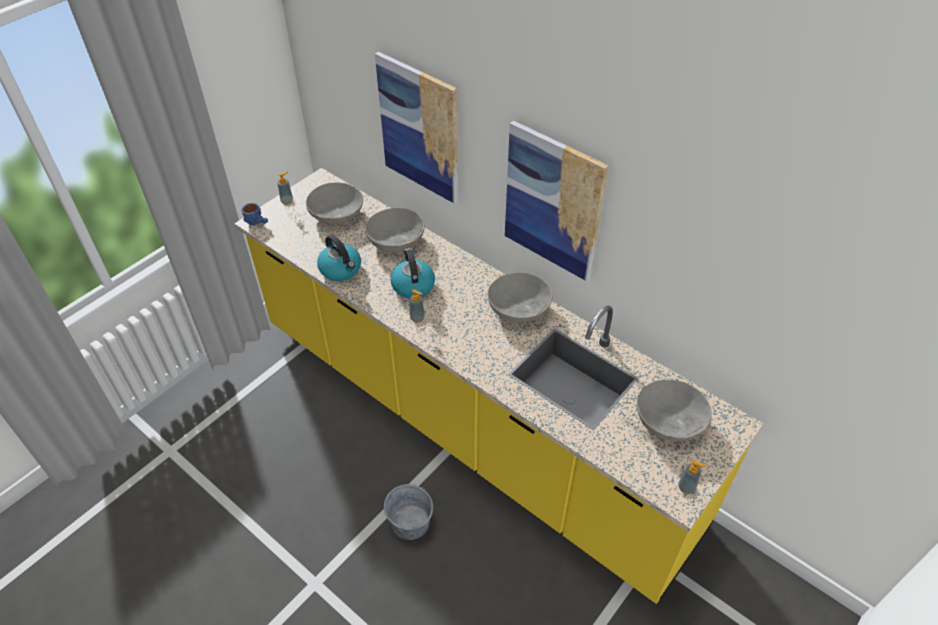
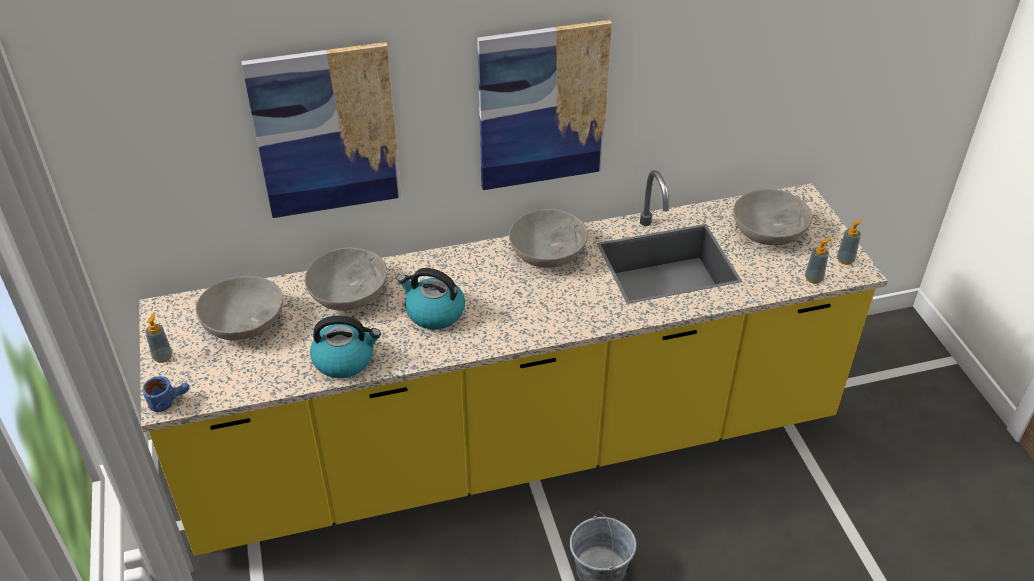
camera: 55 degrees left, 5 degrees down
(417, 318) = (487, 332): soap dispenser -> soap dispenser (813, 278)

